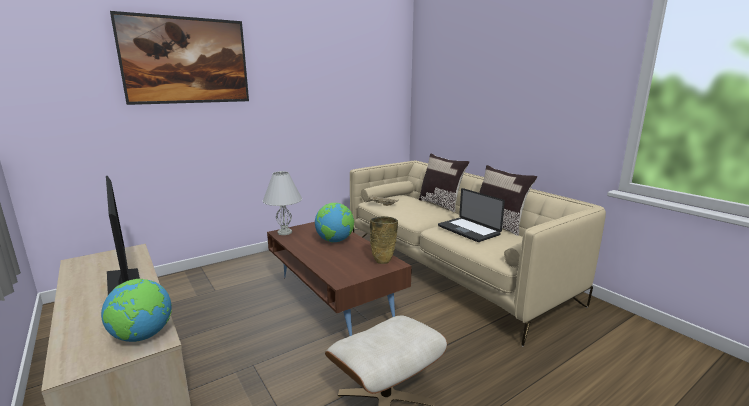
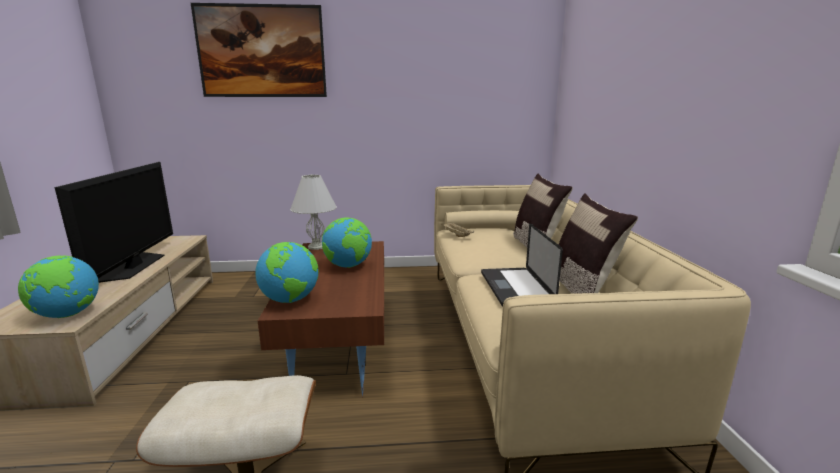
camera: 30 degrees right, 0 degrees up
(335, 272) = (290, 300): none -> globe
(383, 260) = (361, 301): beige vase -> none

